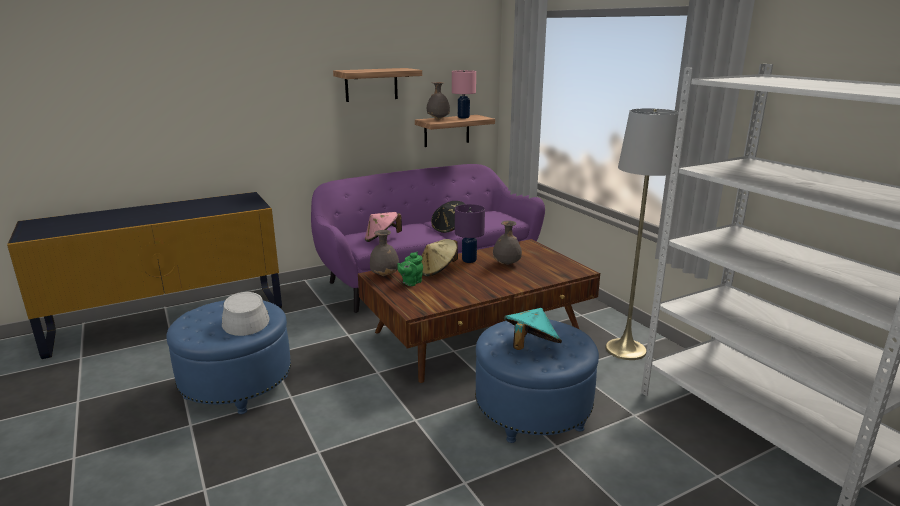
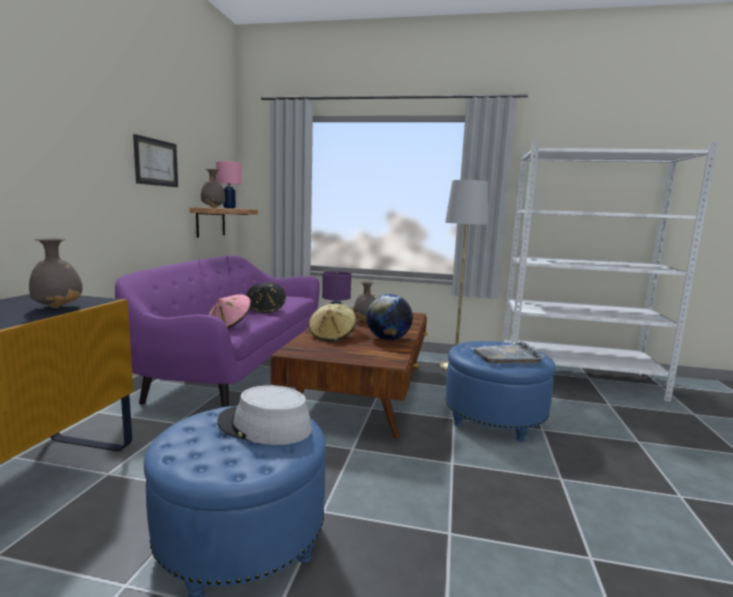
camera: 50 degrees left, 10 degrees down
(371, 84) = (156, 162): shelf -> picture
(385, 275) = (301, 349): grey vase -> grey vase (59, 307)
(411, 282) = (335, 348): green teapot -> none
(472, 289) = (388, 339): none -> globe
(530, 347) = (506, 356): turquoise hat -> grey tray

